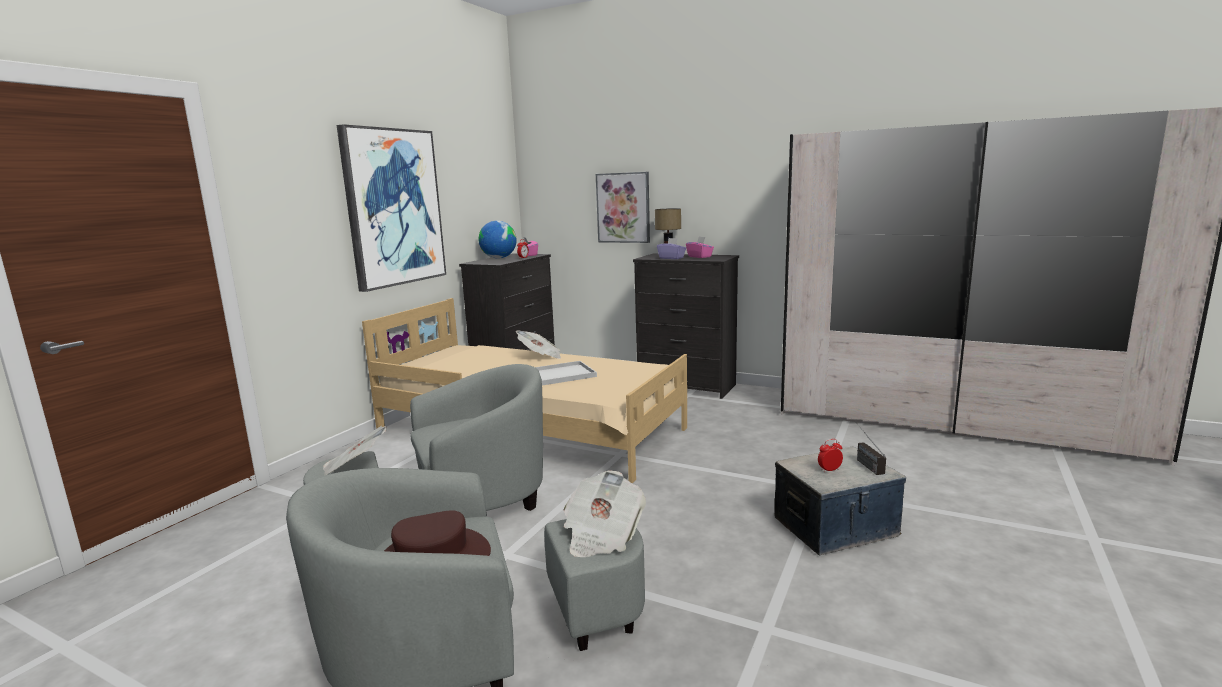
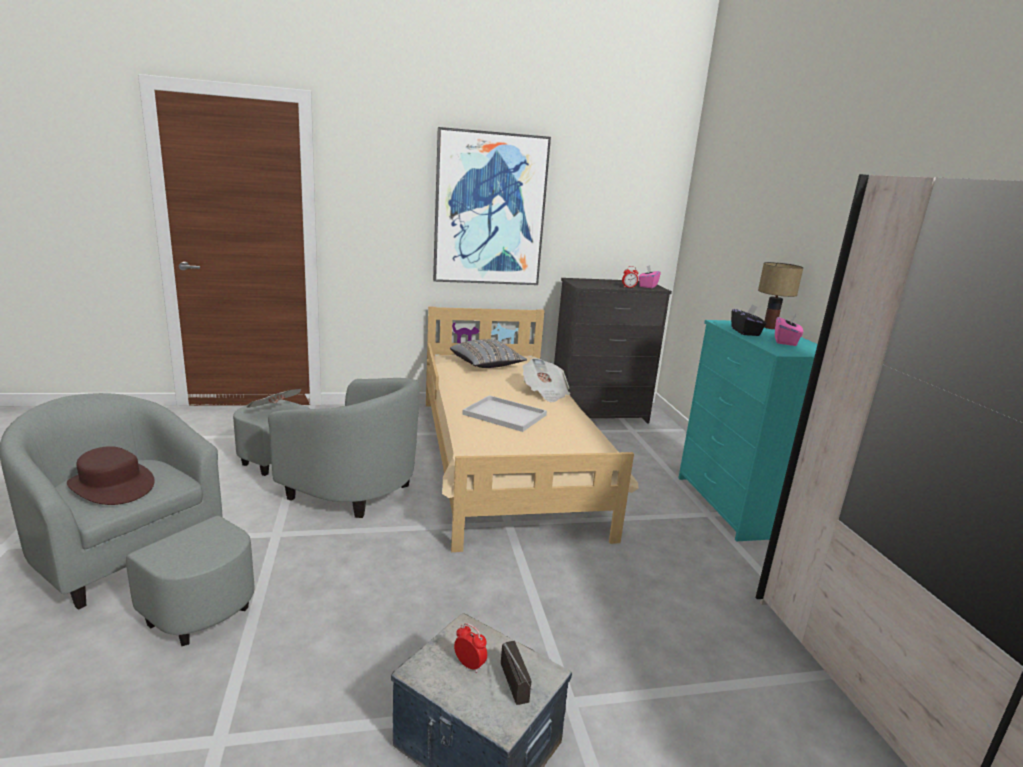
camera: 50 degrees right, 5 degrees up
(450, 360) = (486, 365): none -> grey pillow
(499, 258) = (611, 282): globe -> none
(602, 535) = (202, 548): newspaper -> none
(623, 207) = (755, 253): picture -> none
(671, 258) = (745, 332): purple tissue box -> black tissue box
(687, 386) = (733, 506): black dresser -> turquoise dresser
(864, 462) = (520, 694): radio -> radio turned 120 degrees clockwise

